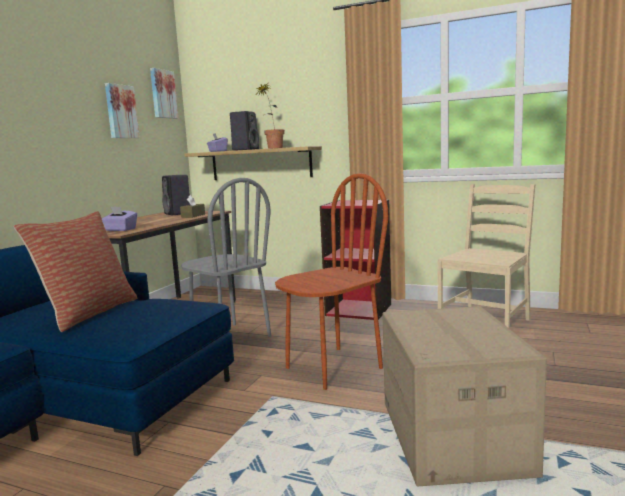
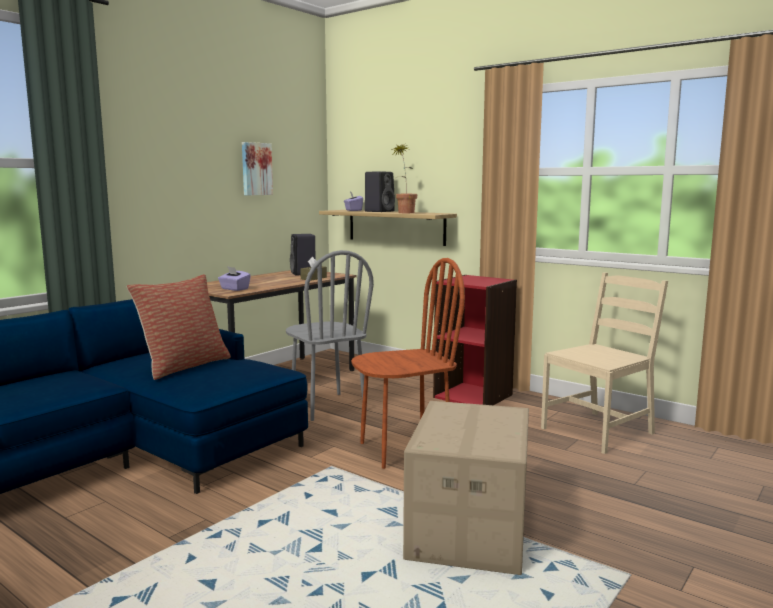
camera: 15 degrees right, 0 degrees up
(162, 94) = (303, 148): picture -> none

